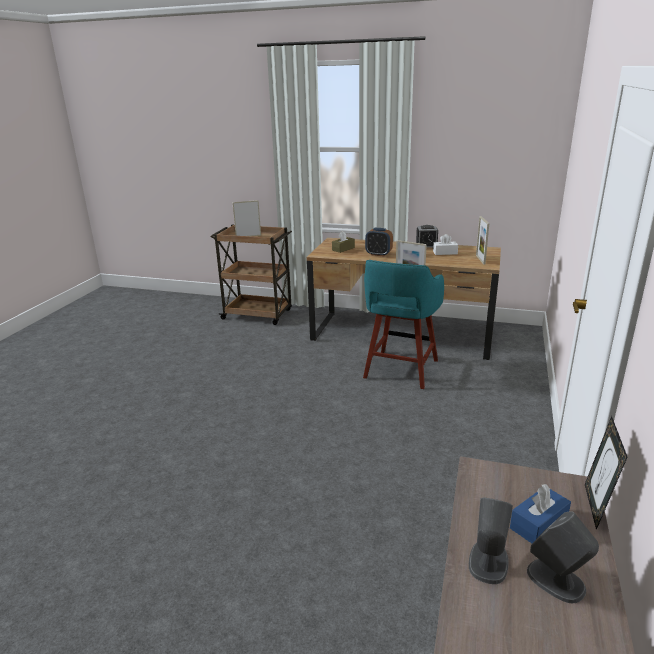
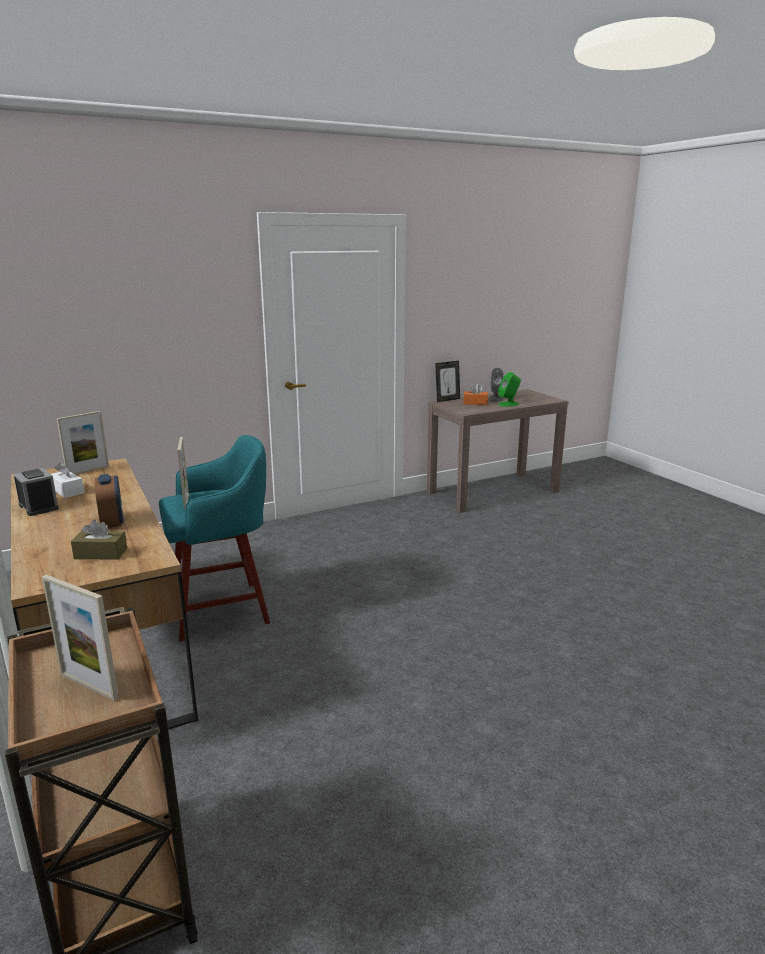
camera: 135 degrees left, 5 degrees down
(488, 562) = (508, 404): grey speaker -> green speaker
(538, 524) = (475, 403): blue tissue box -> orange tissue box

